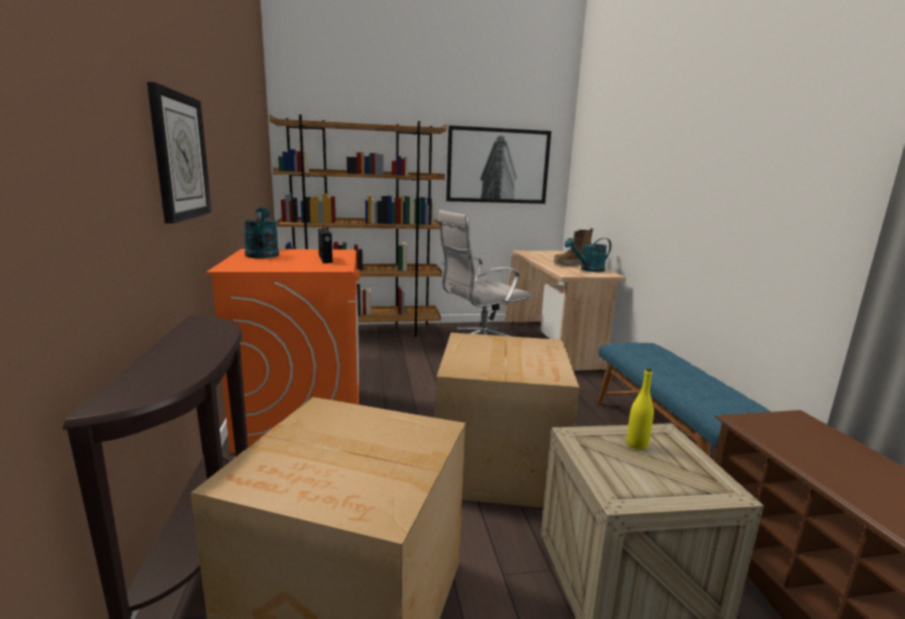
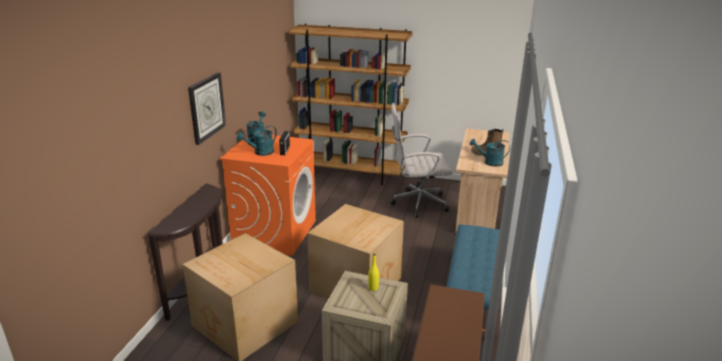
camera: 25 degrees right, 10 degrees up
(284, 263) = (260, 153): none -> turquoise watering can
(498, 166) = (460, 60): picture -> none

